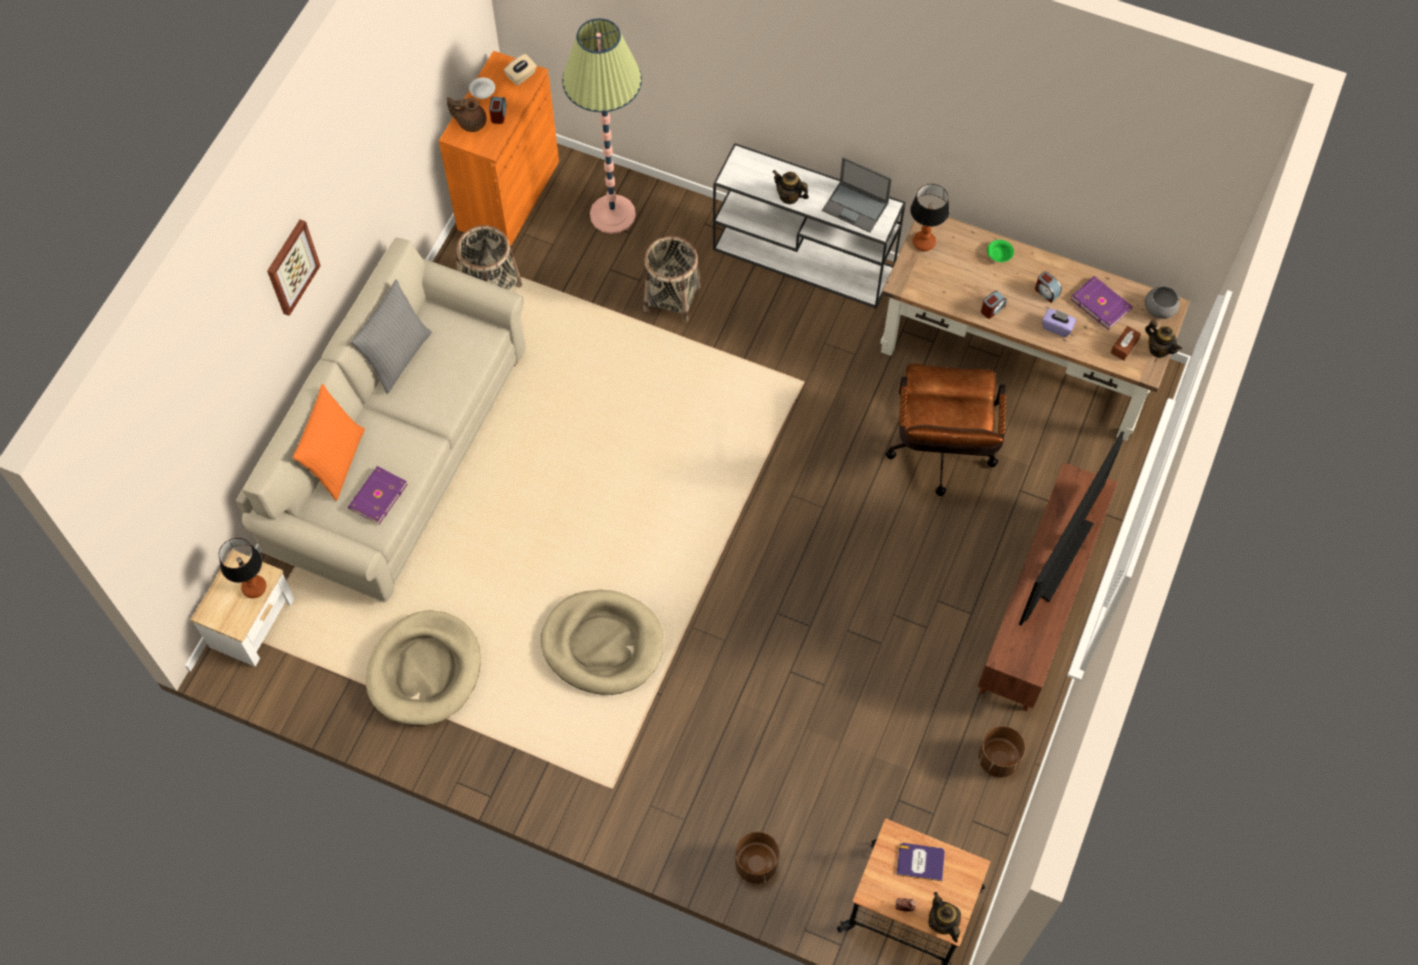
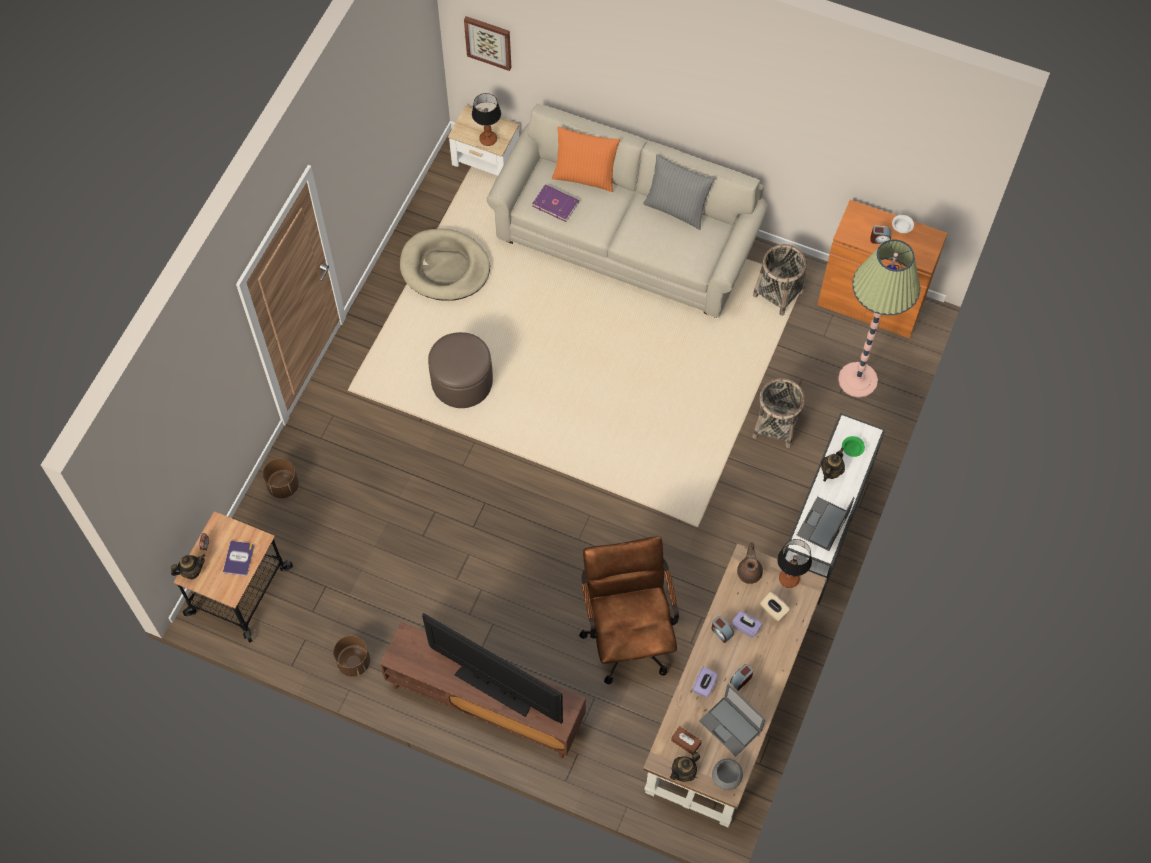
camera: 90 degrees right, 0 degrees up
(291, 267) = (668, 74): picture -> picture (488, 42)
(471, 122) = (870, 220): brown teapot -> brown teapot (749, 571)
(521, 76) = (922, 254): beige tissue box -> beige tissue box (773, 610)
(603, 644) = (462, 381): beige dog bed -> brown ottoman
(940, 455) = (628, 633): brown office chair -> brown office chair turned 75 degrees clockwise
(984, 285) = (746, 627): none -> purple tissue box
(998, 255) = (779, 641): green bowl -> green bowl (852, 448)
(1101, 303) = (731, 726): purple book -> laptop

